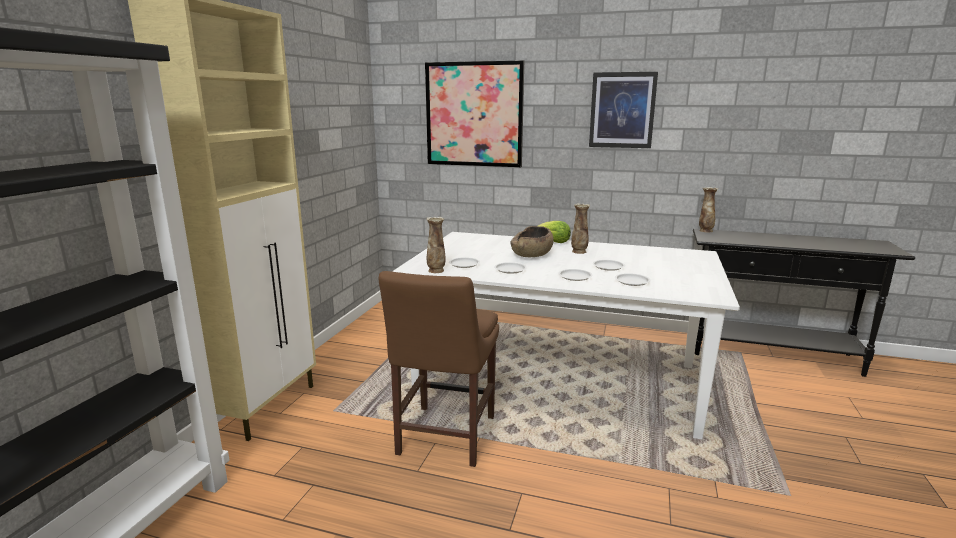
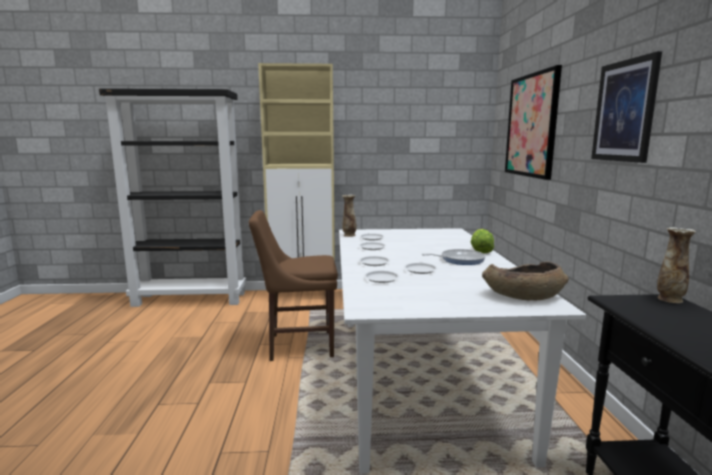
camera: 70 degrees right, 5 degrees down
(532, 254) = (425, 249): brown bowl -> brown bowl (522, 296)
(579, 252) = (460, 260): vase -> frying pan

